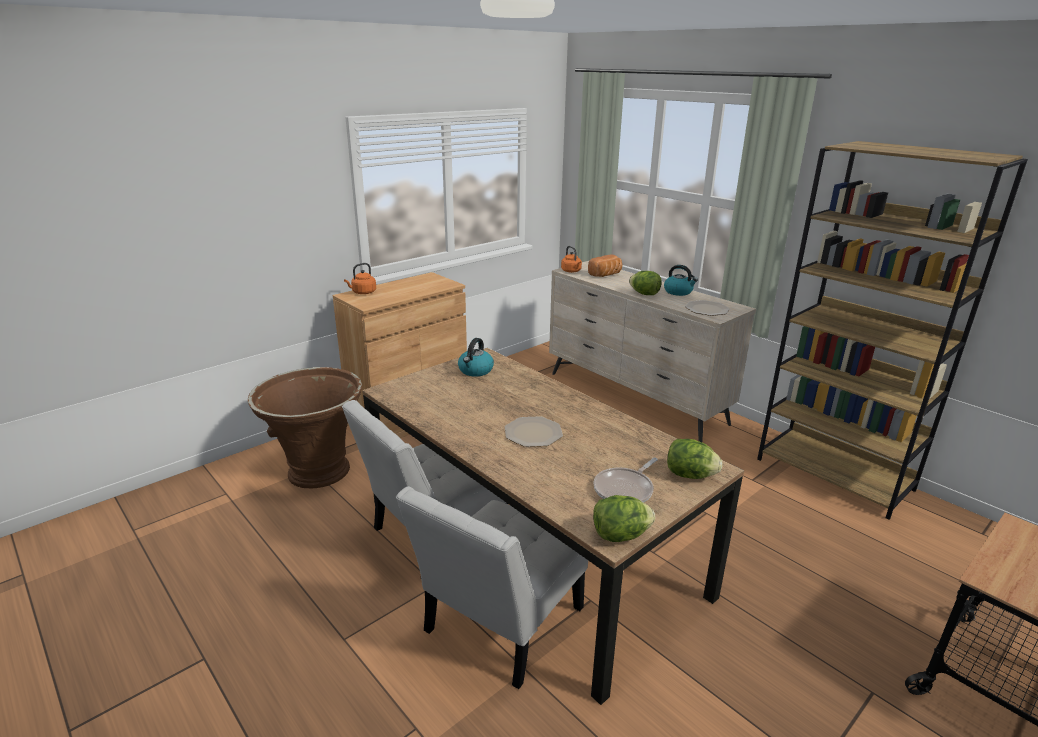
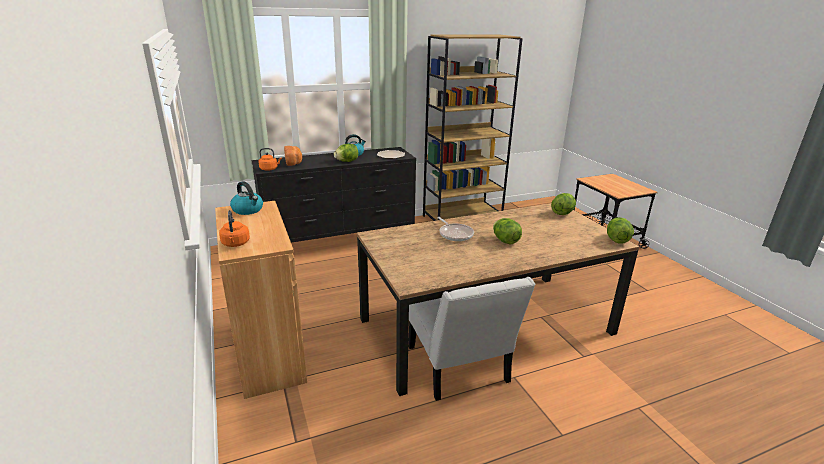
camera: 70 degrees left, 0 degrees up
(318, 471) = (320, 432): brown planter -> none
(475, 370) = (398, 243): kettle -> kettle (248, 210)
(498, 625) = (557, 356): white chair -> none
(532, 433) = (505, 241): plate -> lettuce
(625, 489) = (574, 230): frying pan -> frying pan (455, 234)
(635, 398) = (340, 243): beige dresser -> black dresser

